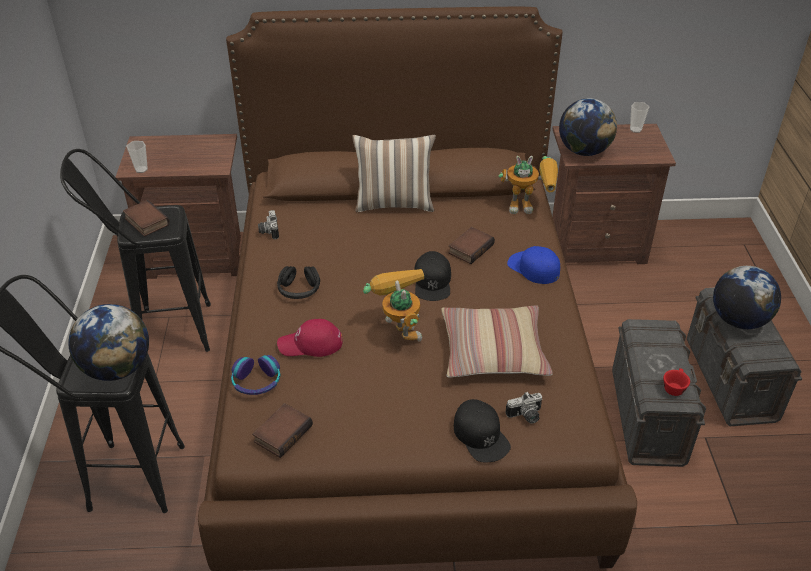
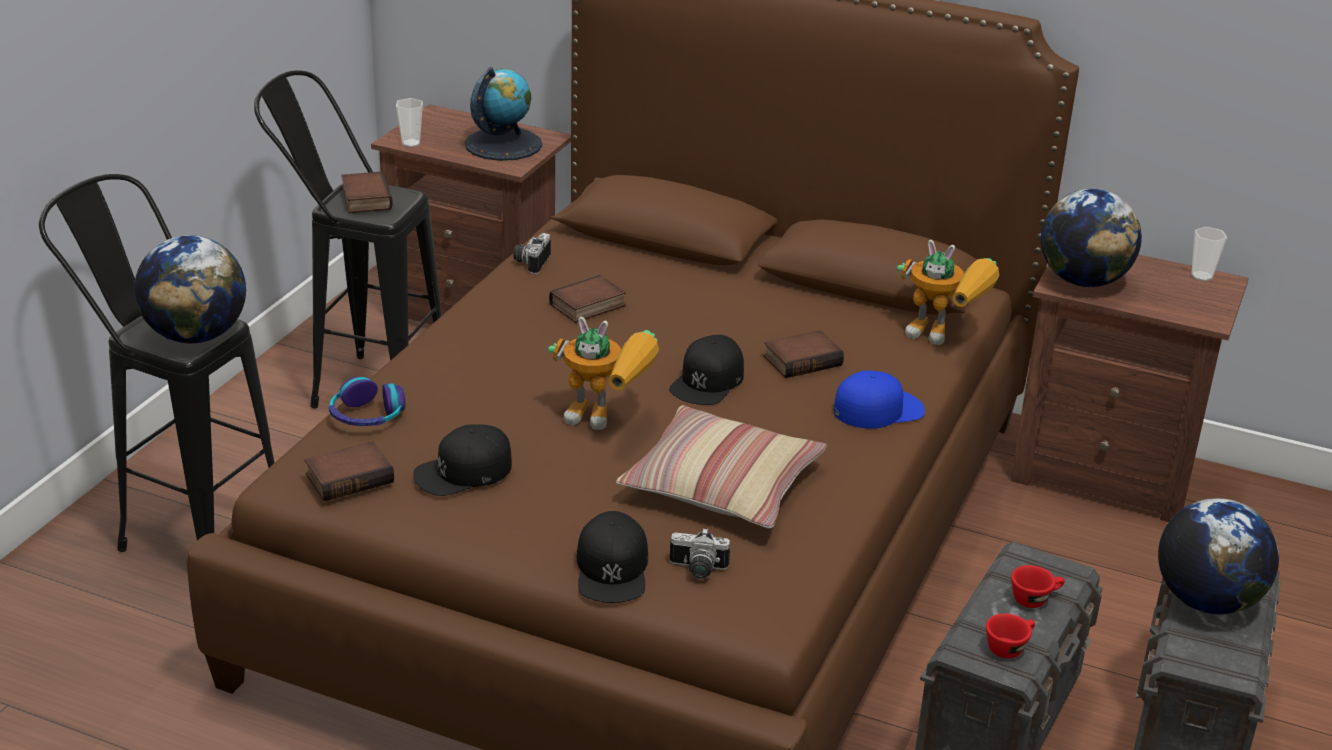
camera: 25 degrees right, 10 degrees down
(200, 153) = (503, 144): none -> globe
(299, 290) = (512, 337): black headphones -> none
(310, 344) = (471, 397): red cap -> none
(326, 252) = (588, 306): none -> book
(347, 401) = (463, 471): none -> black cap
(394, 203) = (739, 278): pillow -> none
(398, 329) = (608, 418): toy robot -> toy robot turned 105 degrees clockwise
(533, 268) = (878, 409): blue cap -> blue cap turned 90 degrees clockwise
(664, 351) = (1035, 599): none -> red cup

